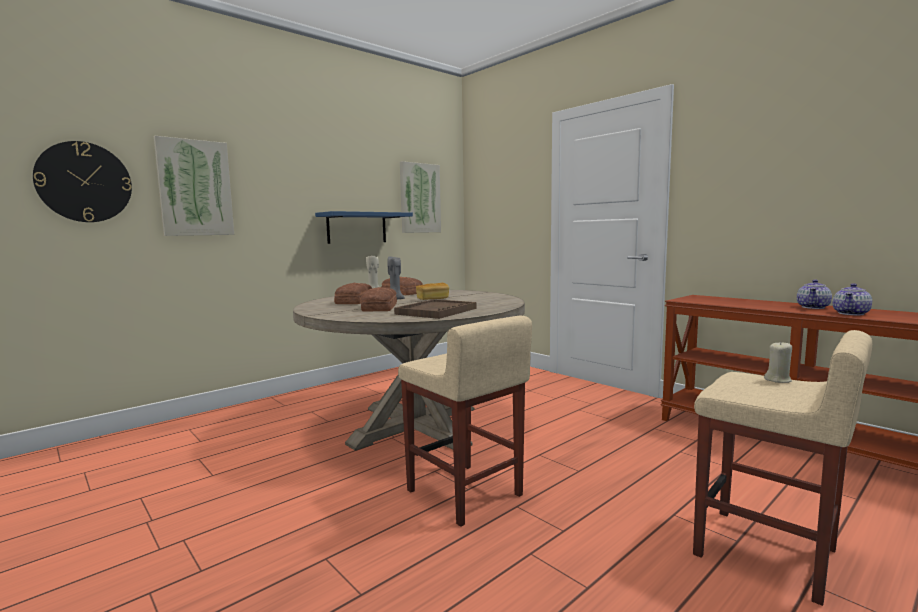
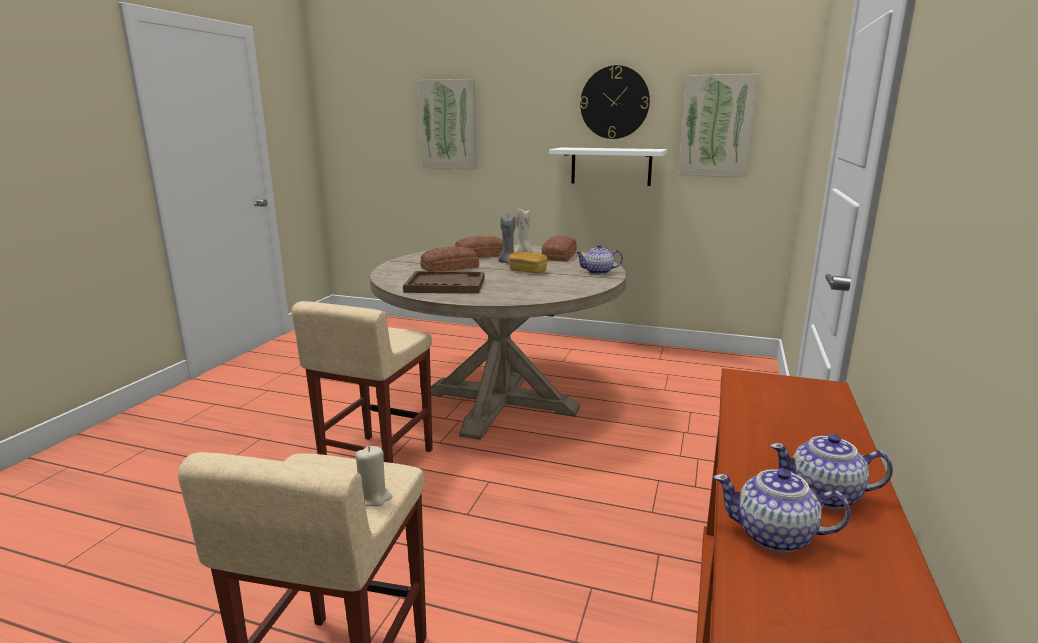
camera: 60 degrees right, 10 degrees up
(84, 182) = (377, 123): wall clock -> wall clock (614, 102)
(357, 228) = (611, 166): blue shelf -> white shelf
(465, 292) = (598, 272): none -> teapot

